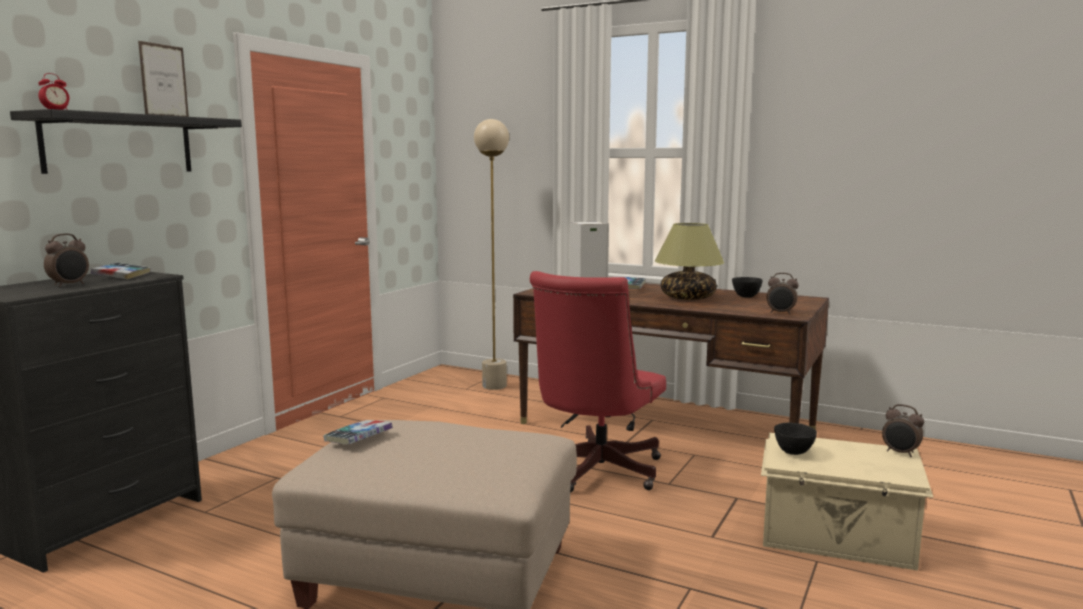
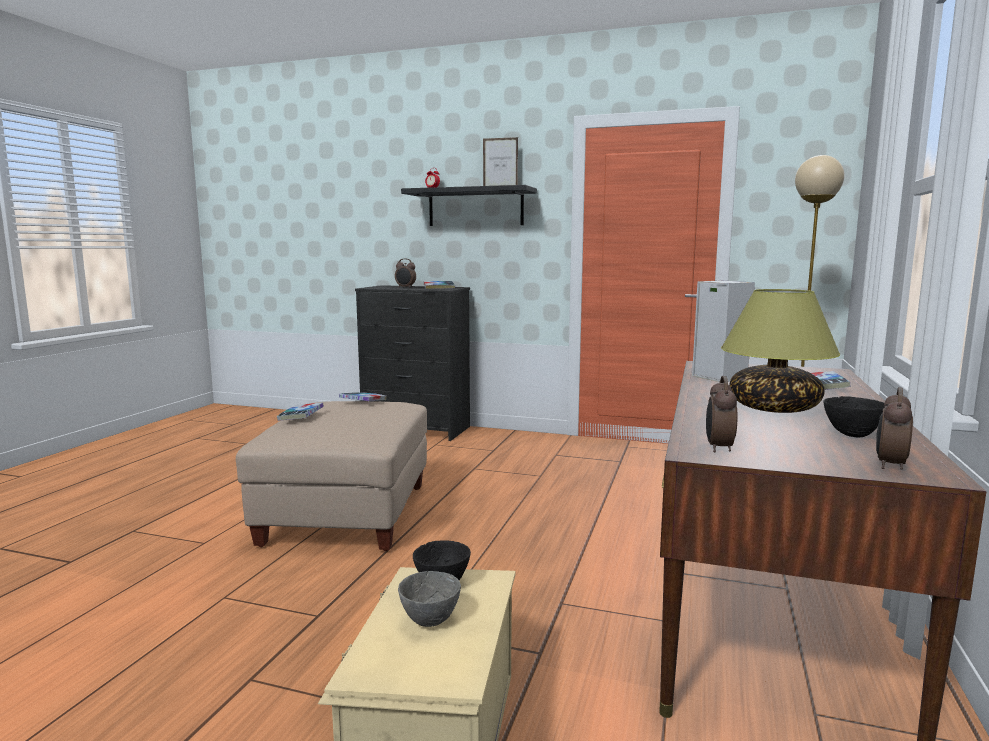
camera: 80 degrees right, 0 degrees up
(424, 468) = (301, 416): none -> book
(594, 472) = (569, 558): red office chair -> none
(844, 457) = (428, 620): none -> grey bowl
(900, 453) = (452, 674): alarm clock -> alarm clock (889, 465)

